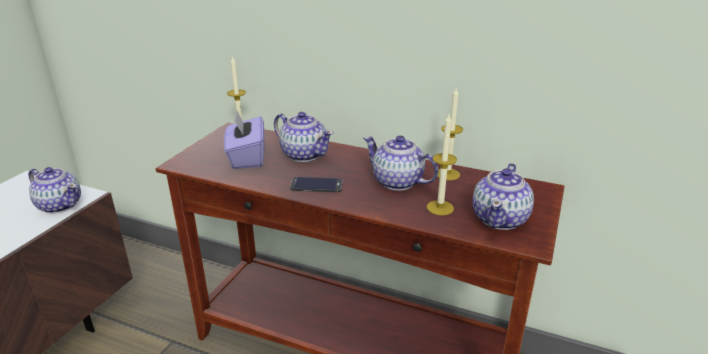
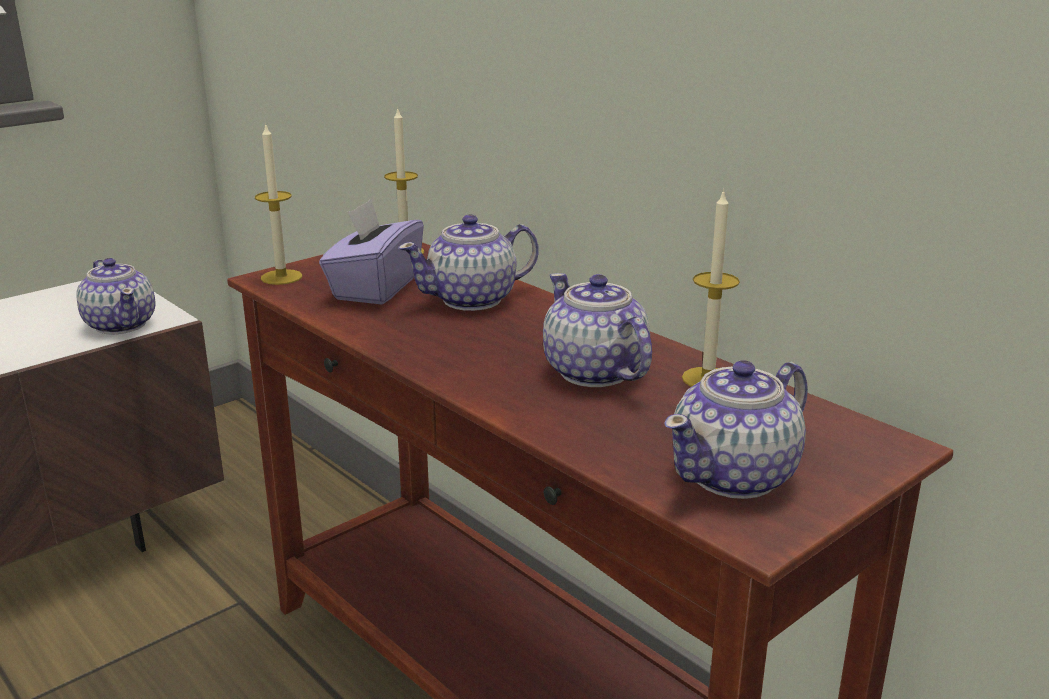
camera: 25 degrees right, 5 degrees down
(304, 154) = (473, 299): teapot -> teapot turned 90 degrees clockwise
(316, 185) = (443, 349): phone -> none
(440, 208) = (630, 430): candle -> candle (281, 277)

